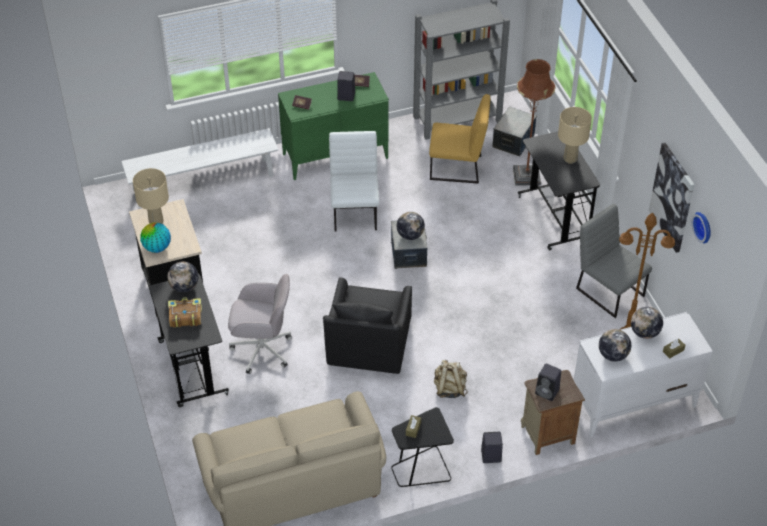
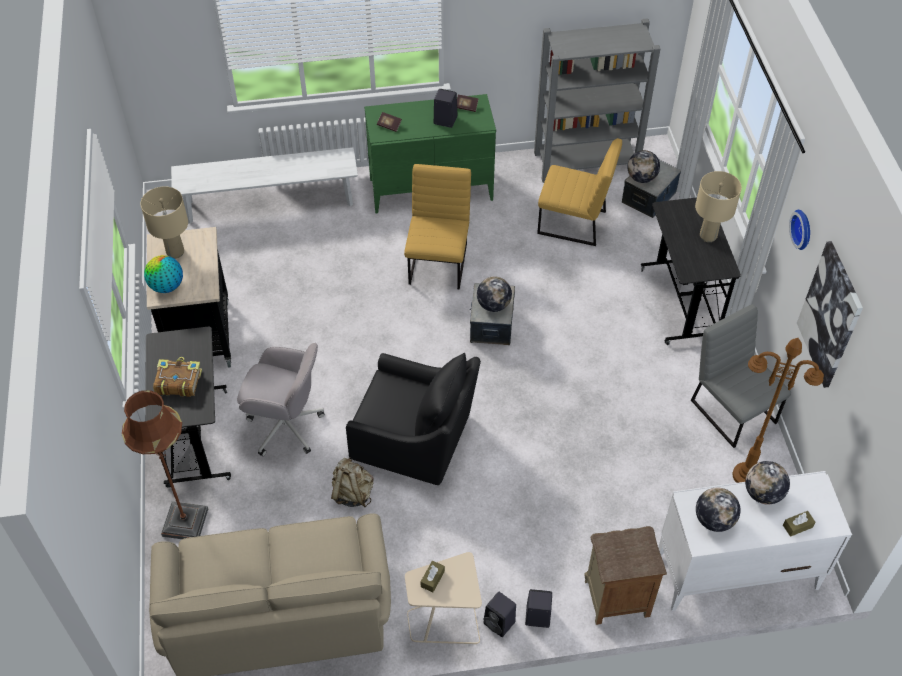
camera: 10 degrees right, 5 degrees up
(184, 287) = (188, 342): globe -> globe (641, 178)
(355, 211) = (439, 262): white chair -> yellow chair
(368, 345) = (415, 439): black armchair -> black armchair turned 90 degrees counterclockwise
(421, 469) = (444, 621): black side table -> beige side table
(449, 389) = (504, 514): beige backpack -> beige backpack (352, 493)
(526, 176) = (656, 244): brown floor lamp -> brown floor lamp (185, 522)
(548, 392) = (619, 555): black speaker -> black speaker (500, 623)
(704, 227) = (866, 367): wall clock -> wall clock (803, 229)

